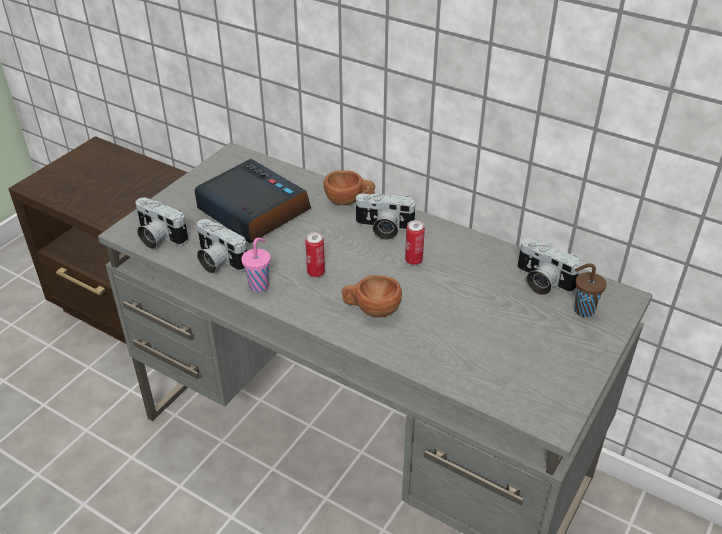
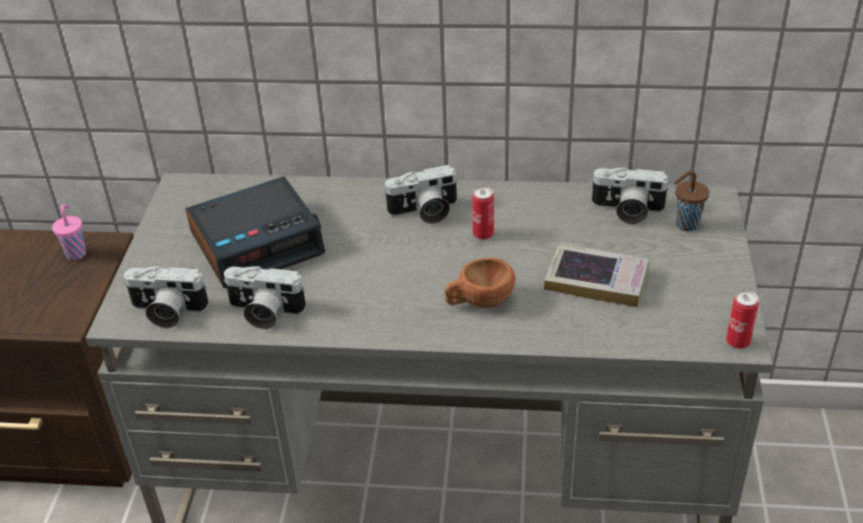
camera: 25 degrees left, 0 degrees up
(252, 210) = (258, 242): alarm clock -> alarm clock turned 135 degrees clockwise
(259, 285) = (335, 321): pink cup -> pink cup (76, 253)
(316, 273) = (388, 285): can -> can (737, 342)
(349, 201) = (363, 194): brown cup -> none
(474, 327) = (596, 280): none -> book

